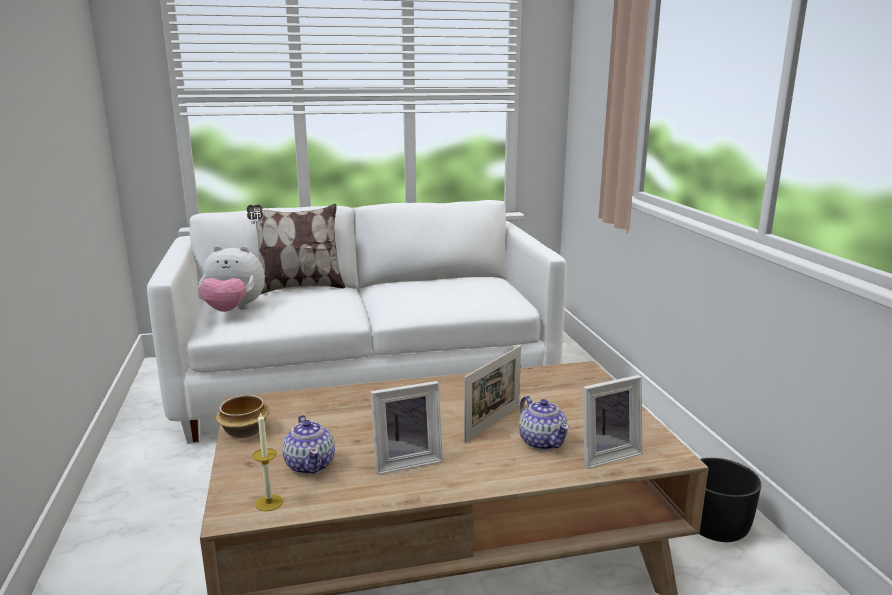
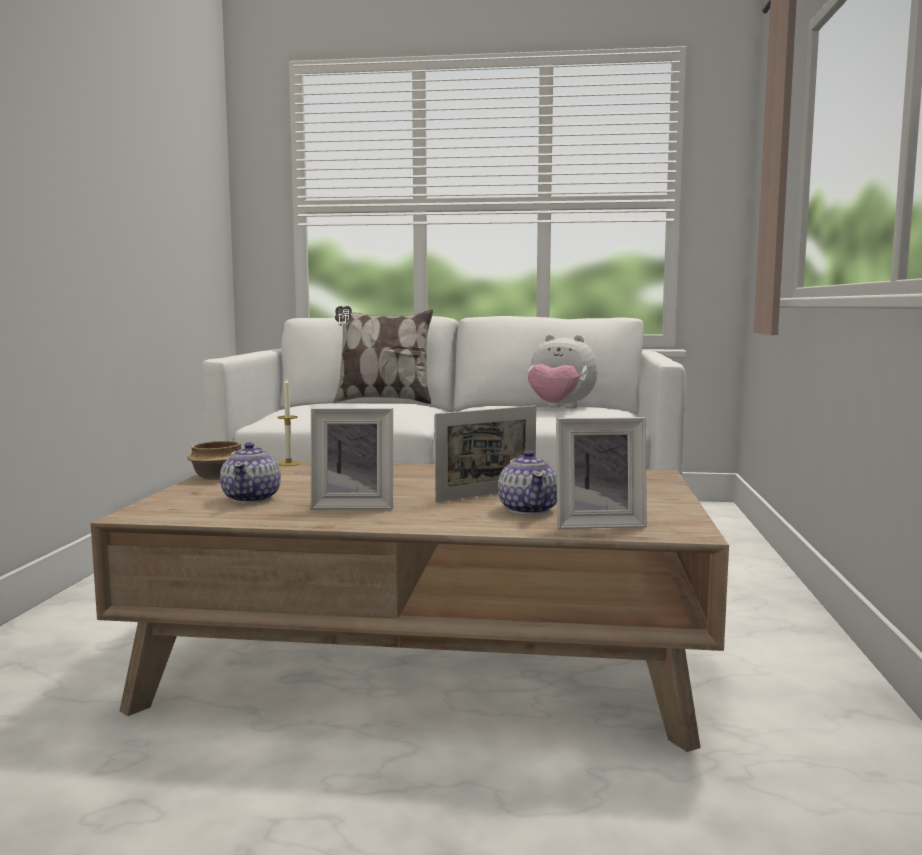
camera: 20 degrees right, 10 degrees down
(233, 311) = (297, 409): plush toy -> plush toy (559, 408)
(269, 503) = (180, 512): candle -> candle (288, 463)
(716, 527) = (813, 699): black planter -> none

